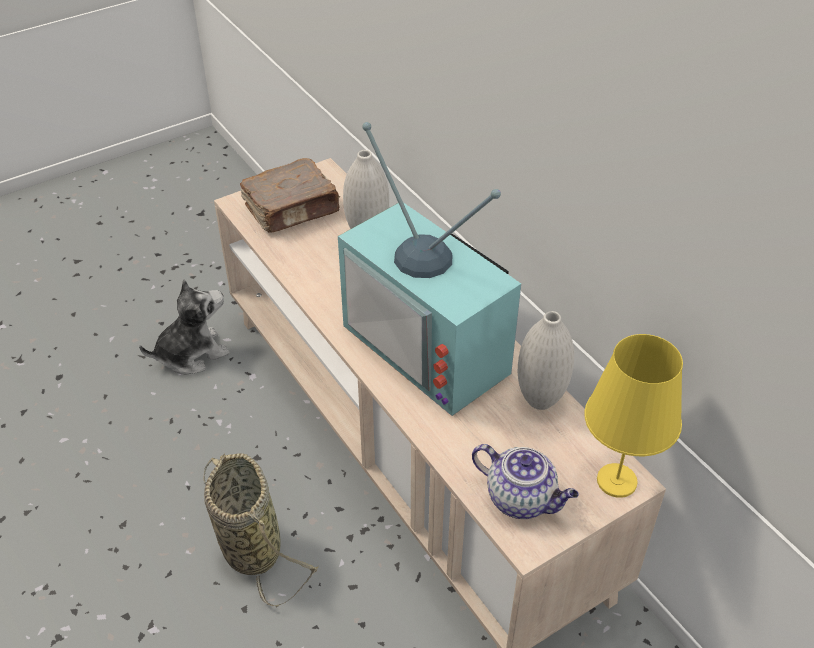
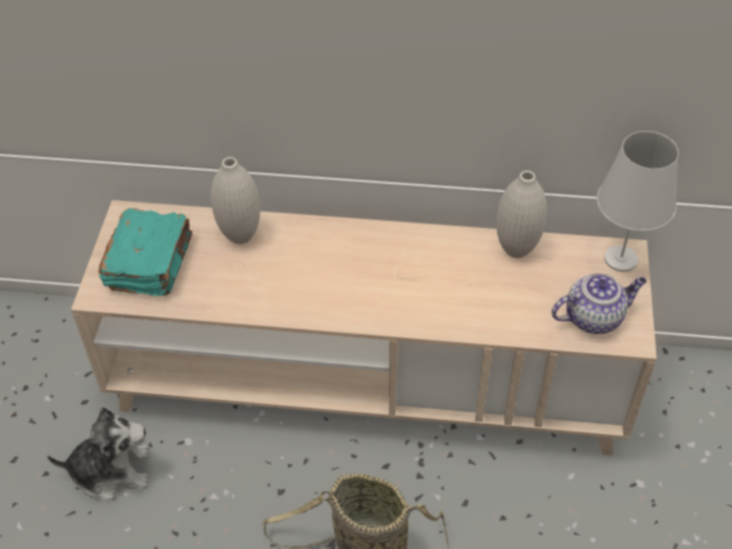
camera: 50 degrees left, 5 degrees up
(191, 353) = (111, 471): plush toy -> plush toy turned 75 degrees clockwise
(292, 209) = (151, 263): brown book -> turquoise book
(434, 346) = (406, 273): television -> none
(617, 481) = (621, 259): yellow table lamp -> white table lamp

